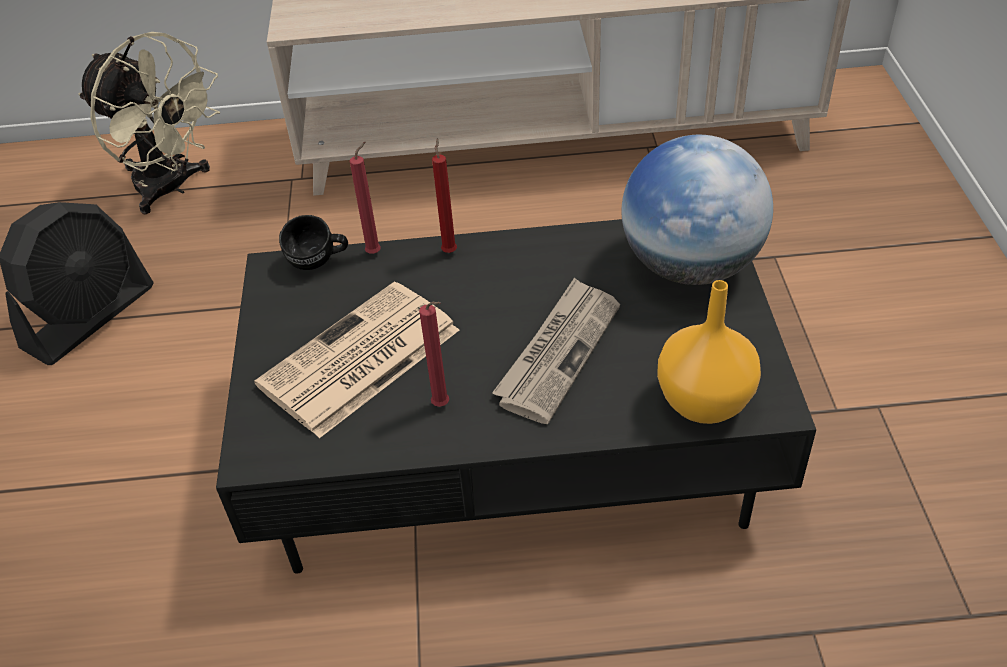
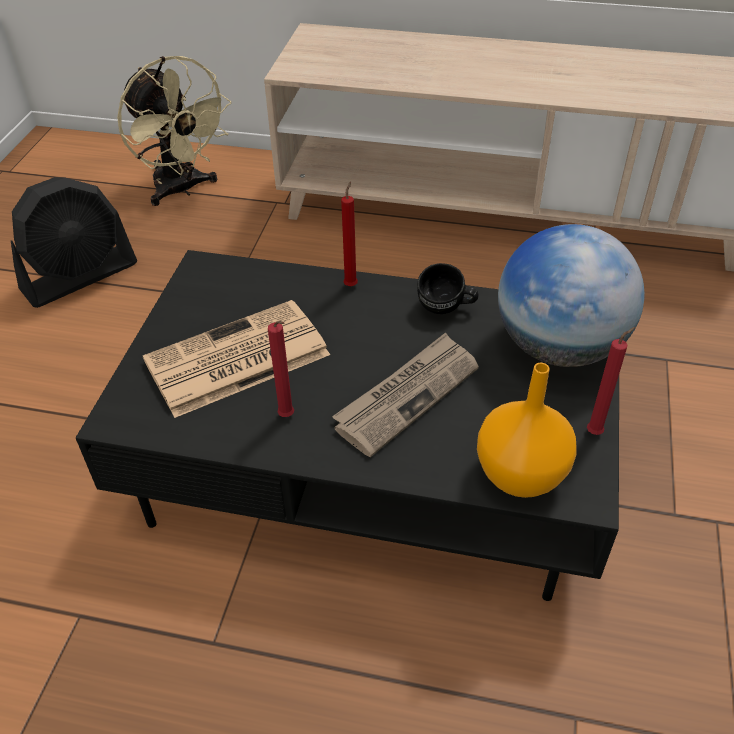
camera: 15 degrees right, 0 degrees up
(318, 263) = (239, 270): black mug -> black mug (446, 309)
(375, 252) = (289, 272): red candle -> red candle (596, 432)

